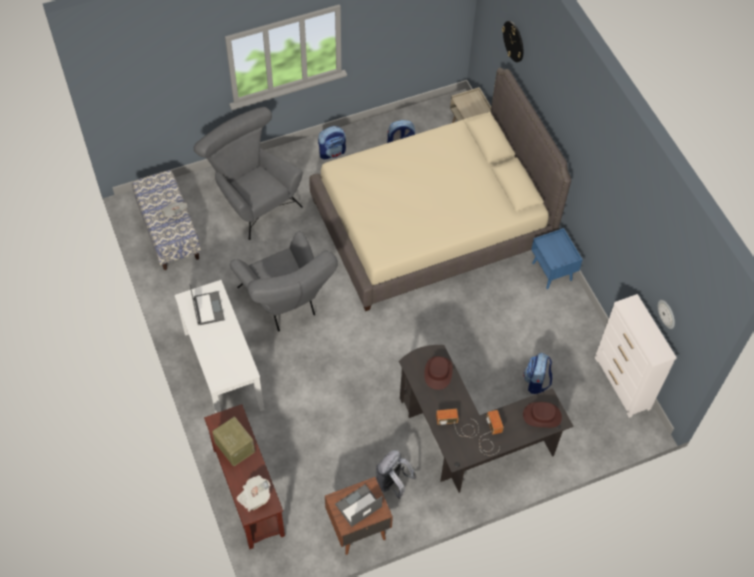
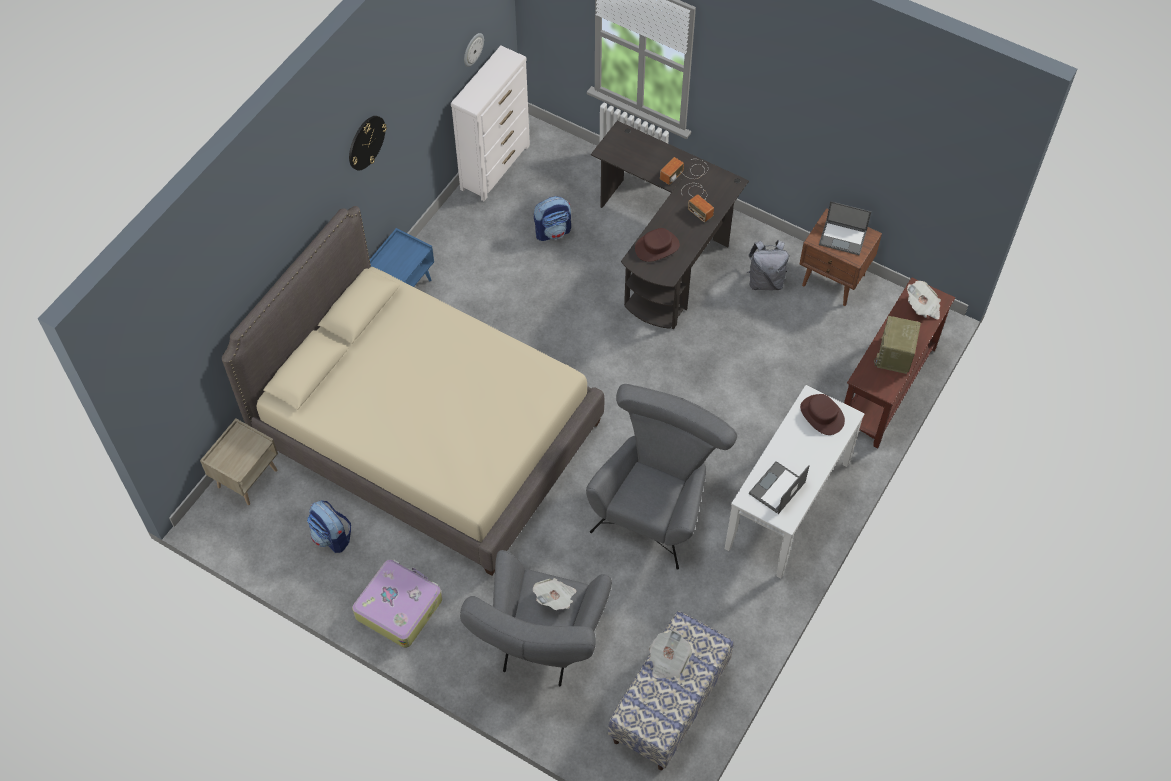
camera: 125 degrees left, 0 degrees up
(257, 189) = (555, 598): none -> newspaper
(332, 152) = (399, 607): backpack -> suitcase
(513, 41) = (205, 317): wall clock -> wall clock (366, 142)
(542, 416) = (628, 146): brown hat -> brown hat (821, 415)

